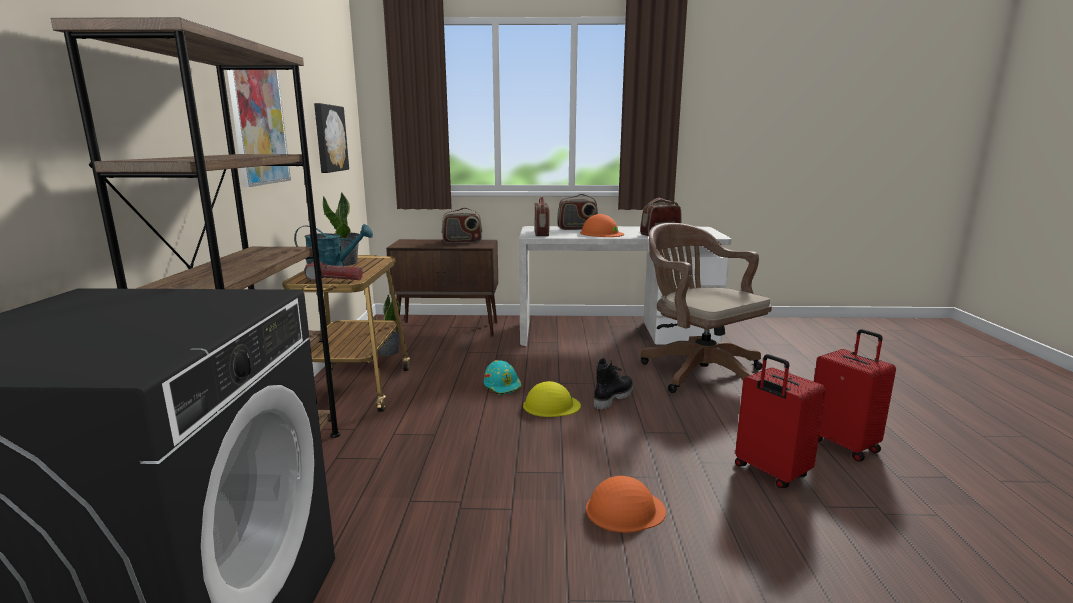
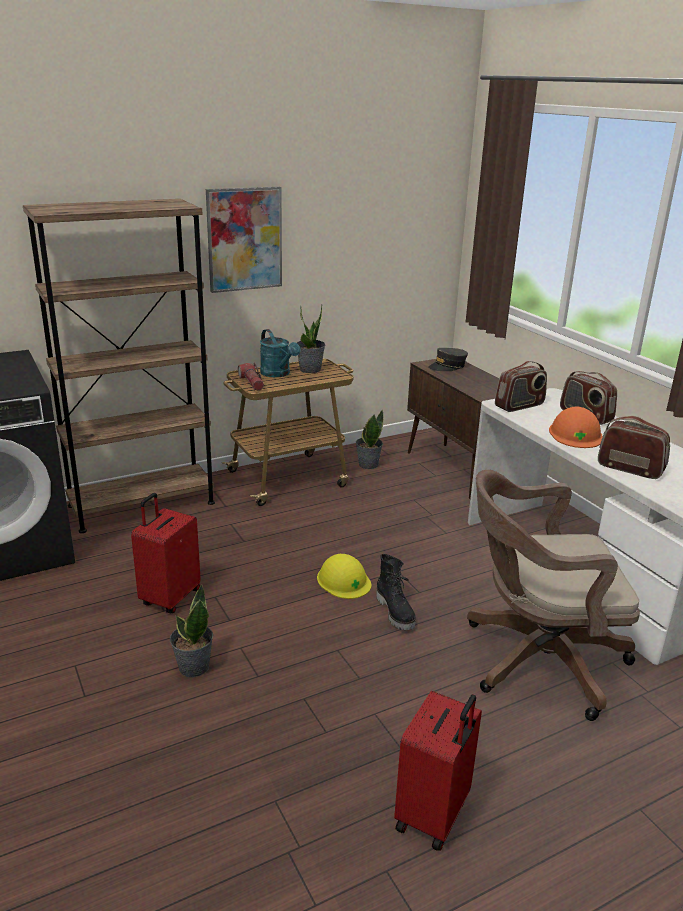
camera: 60 degrees right, 10 degrees up
(329, 138) = (378, 242): picture -> none
(415, 243) = (447, 366): none -> grey cap
(462, 242) = (486, 381): radio -> none
(503, 386) = (359, 542): turquoise hard hat -> none
(612, 397) = (396, 612): black boot -> black boot turned 60 degrees clockwise
(624, 510) = (193, 667): orange hard hat -> potted plant
(697, 371) = (535, 660): brown office chair -> brown office chair turned 120 degrees counterclockwise
(770, 472) = (317, 752): red suitcase -> red suitcase (169, 597)

